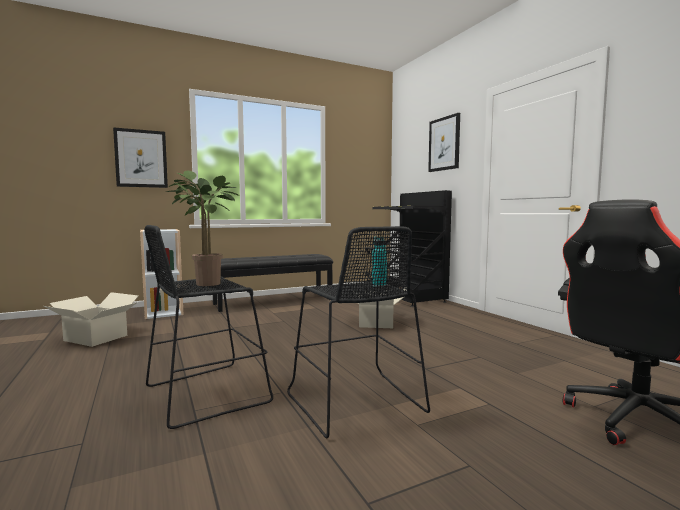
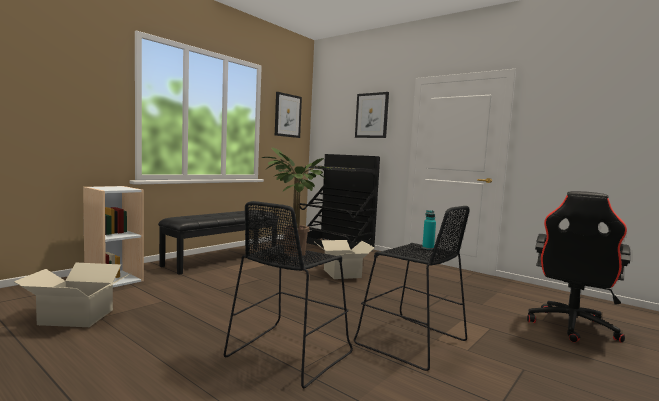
camera: 25 degrees left, 0 degrees up
(141, 158) = (79, 103): picture -> picture (287, 115)

